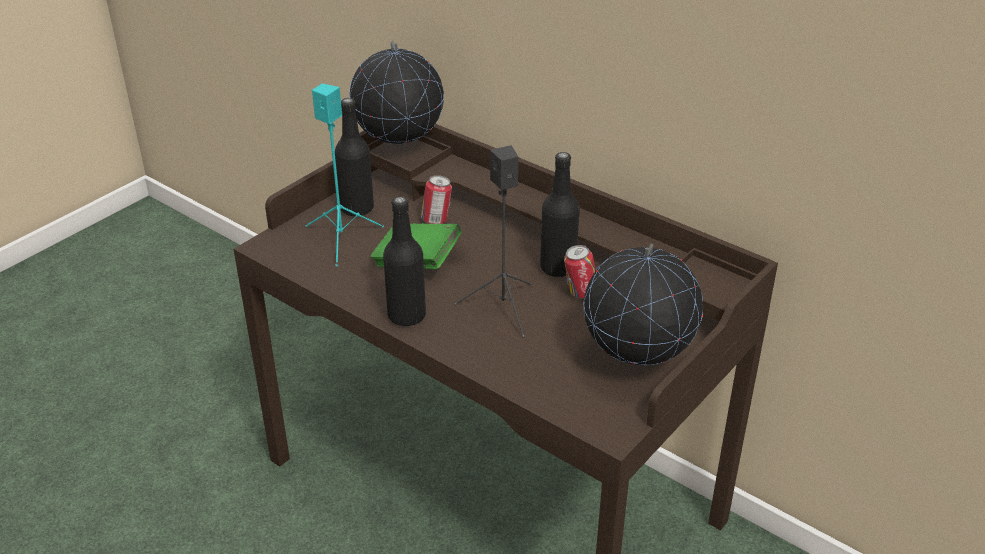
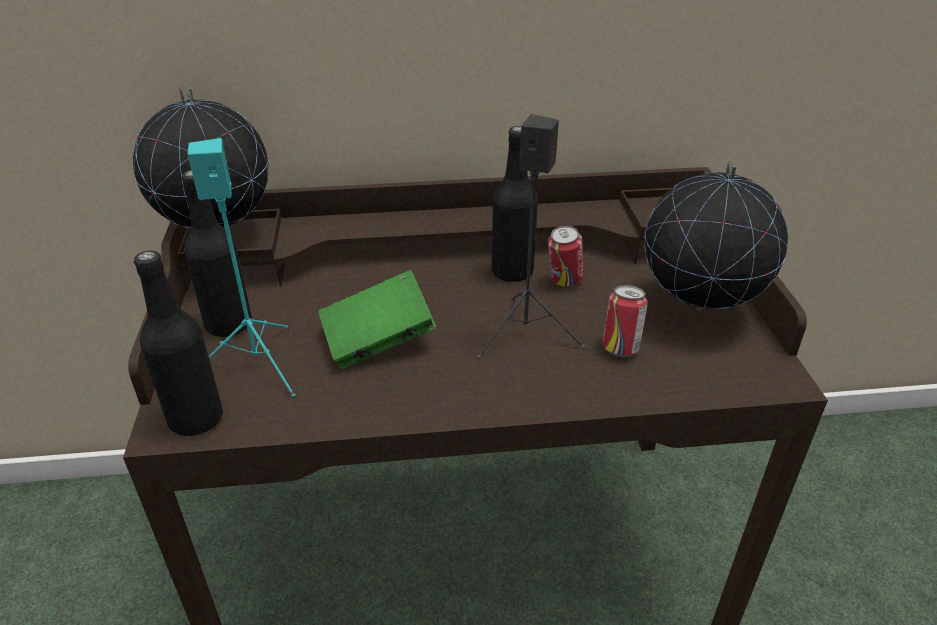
camera: 45 degrees left, 0 degrees up
(406, 316) = (451, 399): black bottle -> black bottle (196, 419)
(437, 221) = (337, 291): can -> can (620, 348)

